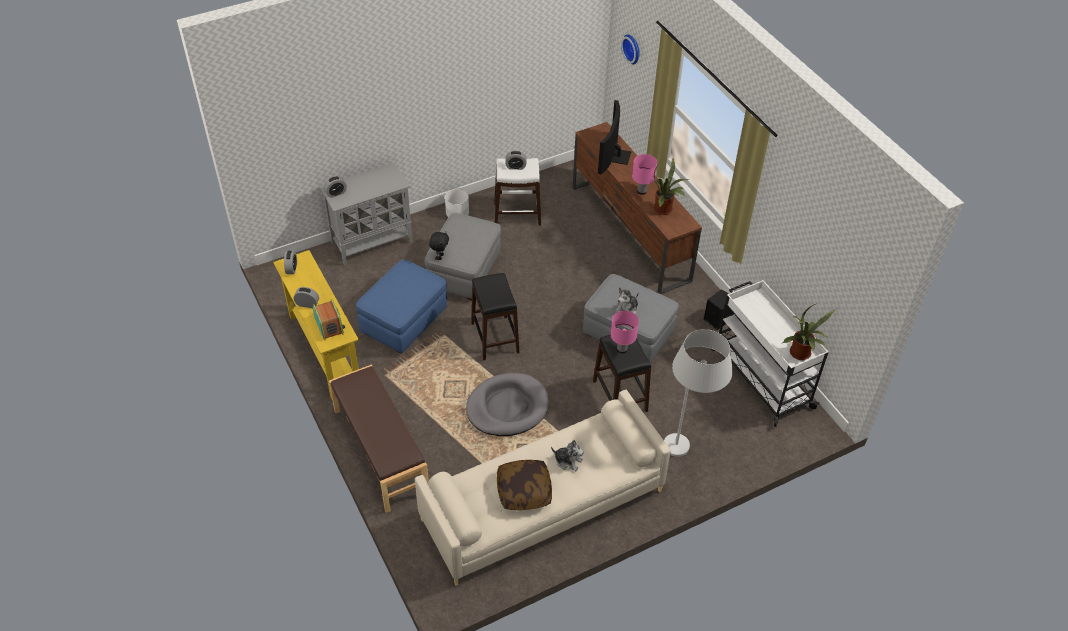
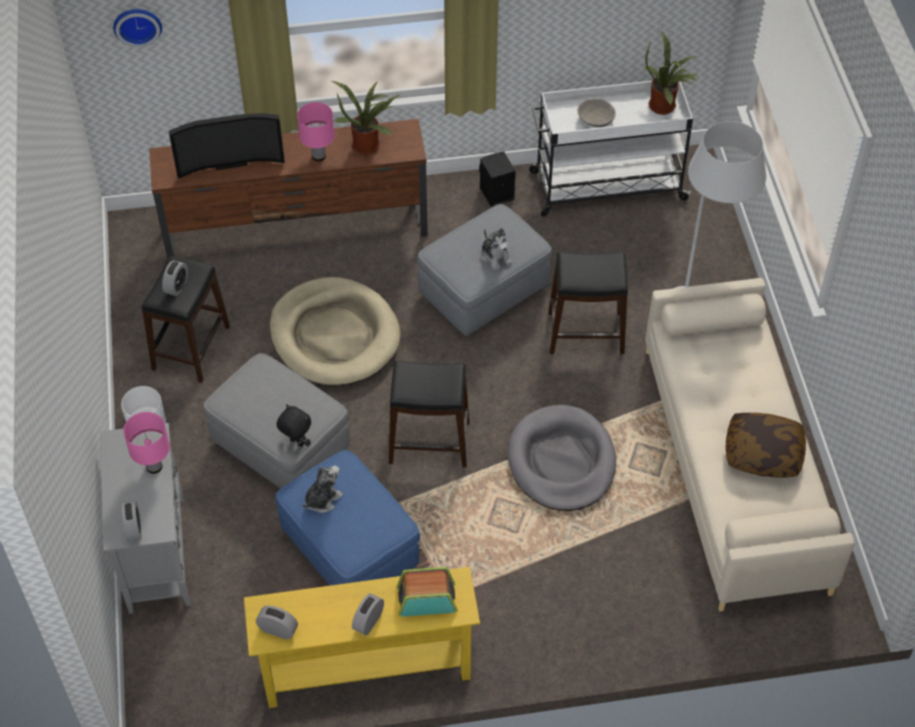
camera: 70 degrees left, 5 degrees up
(380, 451) = (588, 635): brown bench -> none
(517, 214) = (190, 348): white stool -> black stool
(556, 272) = (334, 336): none -> beige dog bed
(568, 461) = (729, 394): plush toy -> plush toy (322, 499)
(615, 155) = (229, 161): television -> television turned 45 degrees counterclockwise
(621, 349) = (589, 272): pink table lamp -> pink table lamp (153, 467)
(763, 319) = (595, 119): none -> grey bowl

